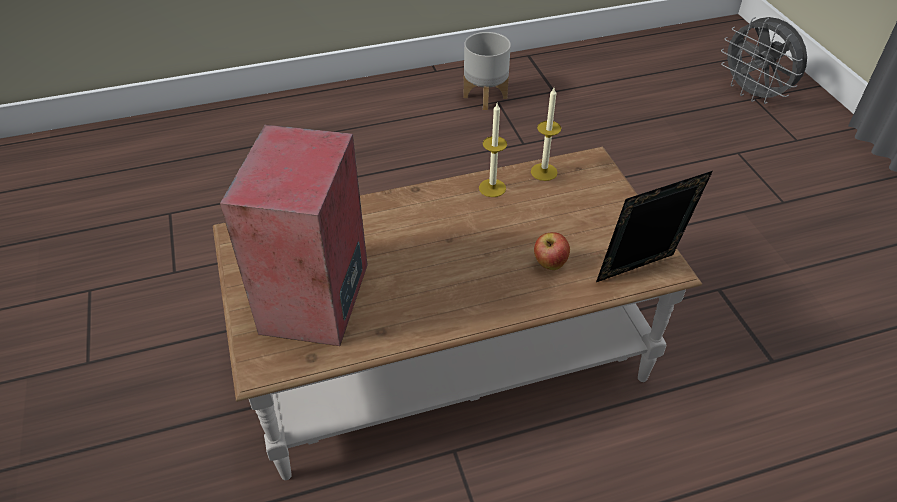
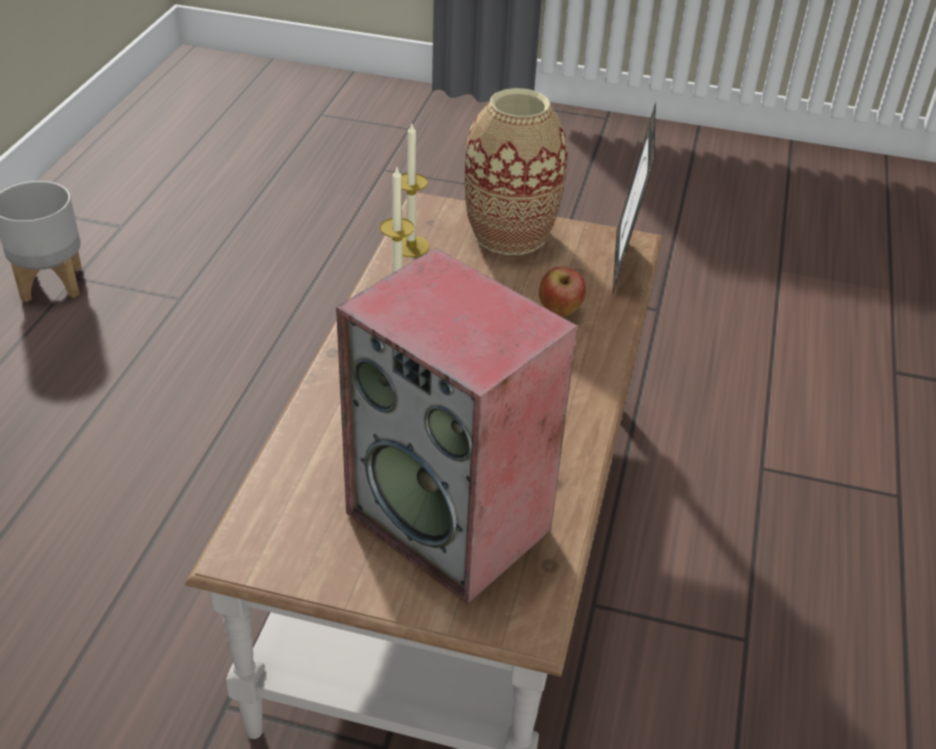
camera: 60 degrees left, 5 degrees down
(607, 206) = (510, 234): none -> vase
(754, 94) = (316, 111): grey fan -> none

